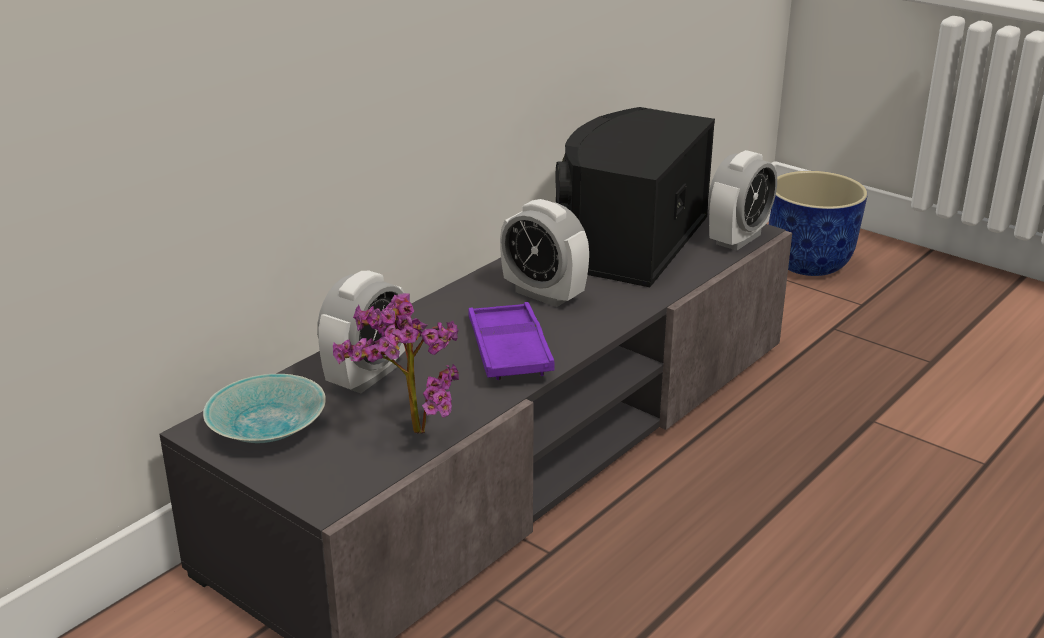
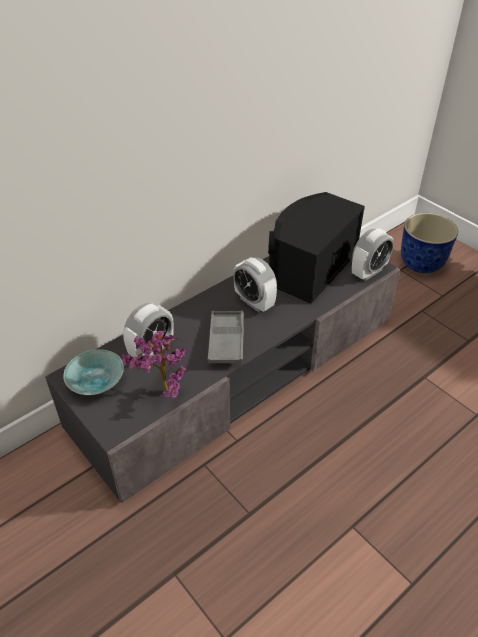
camera: 10 degrees right, 15 degrees up
(509, 350) = (226, 340): purple tray -> grey tray

